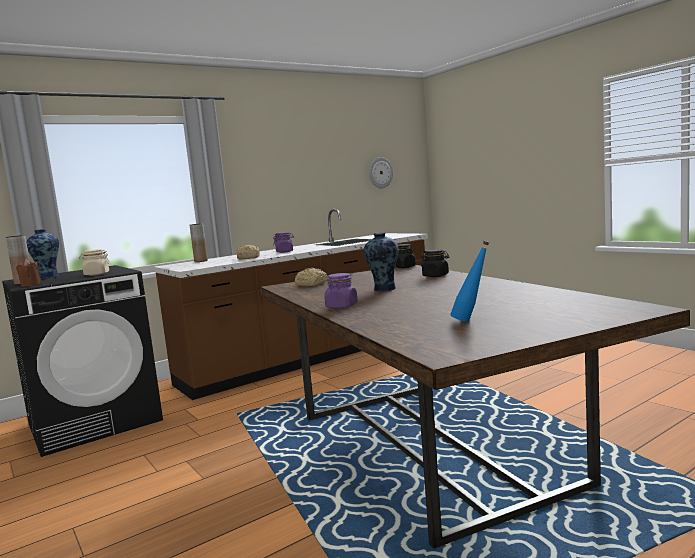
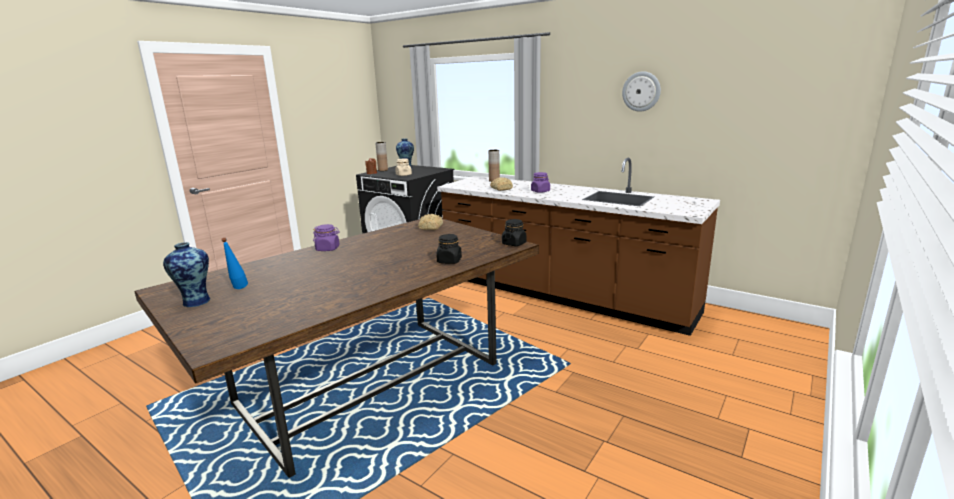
camera: 70 degrees right, 10 degrees up
(380, 172) = (758, 117): wall clock -> wall clock (641, 91)
(383, 289) = (389, 251): vase -> vase (195, 302)

